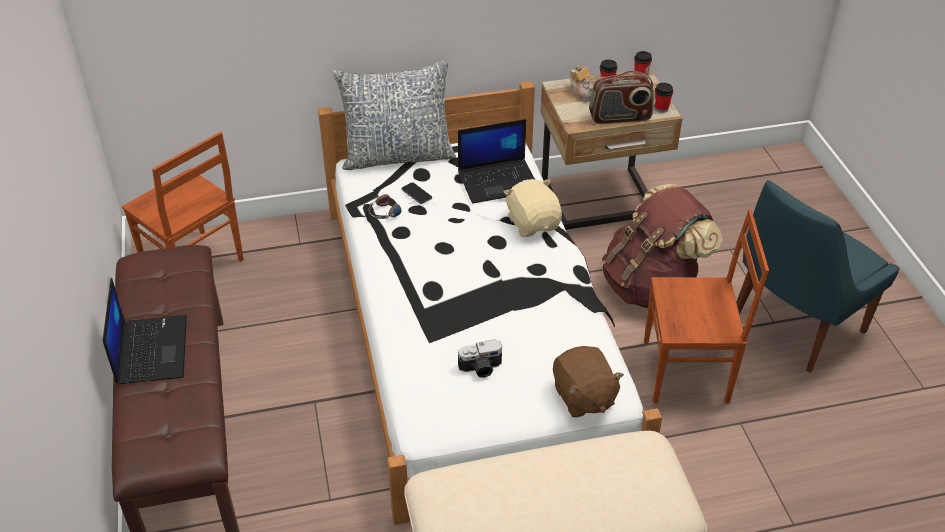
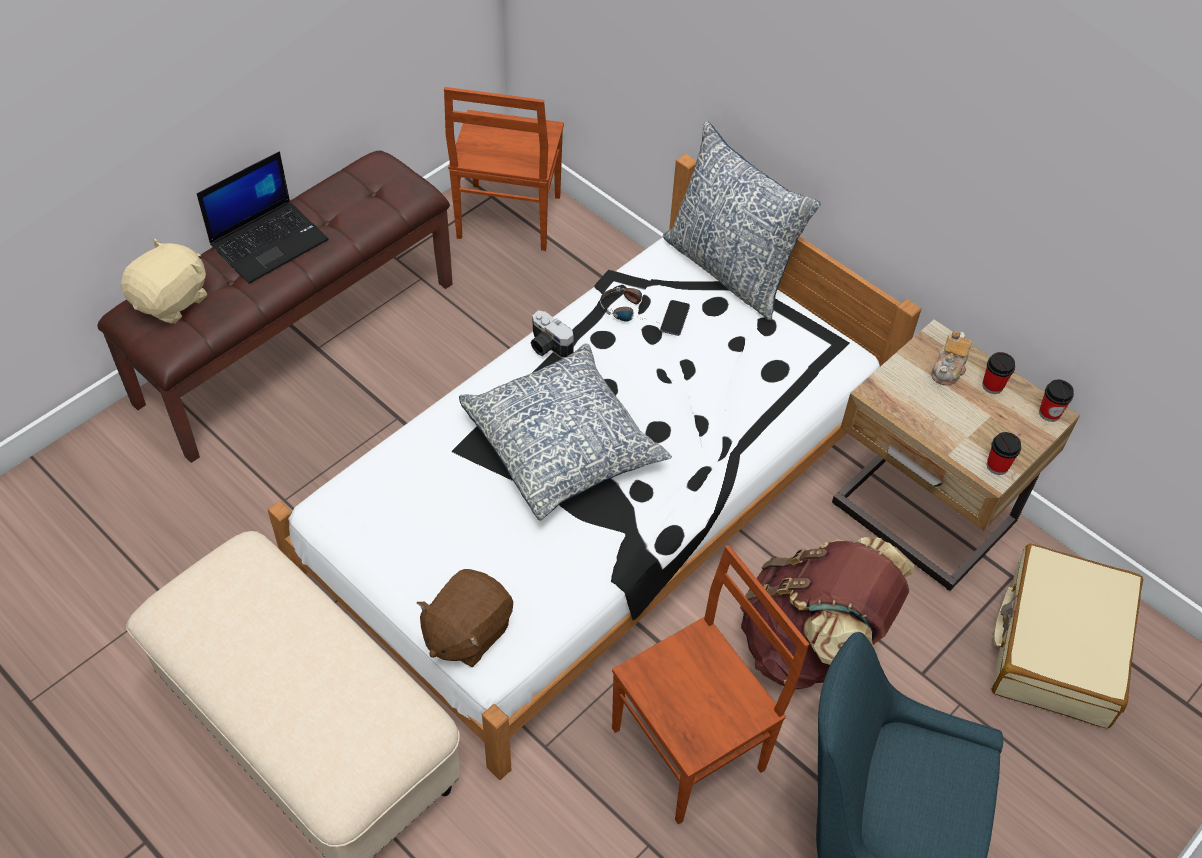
camera: 55 degrees right, 10 degrees up
(471, 287) = (563, 445): none -> pillow
(481, 368) = (444, 516): camera -> camera (547, 346)
(499, 181) = (762, 380): laptop -> none
(533, 223) = (717, 449): beige plush toy -> beige plush toy (172, 301)
(620, 117) = (934, 430): radio -> none
(687, 372) = (691, 749): brown chair -> brown chair turned 90 degrees counterclockwise
(719, 196) = (1058, 647): none -> beige suitcase

